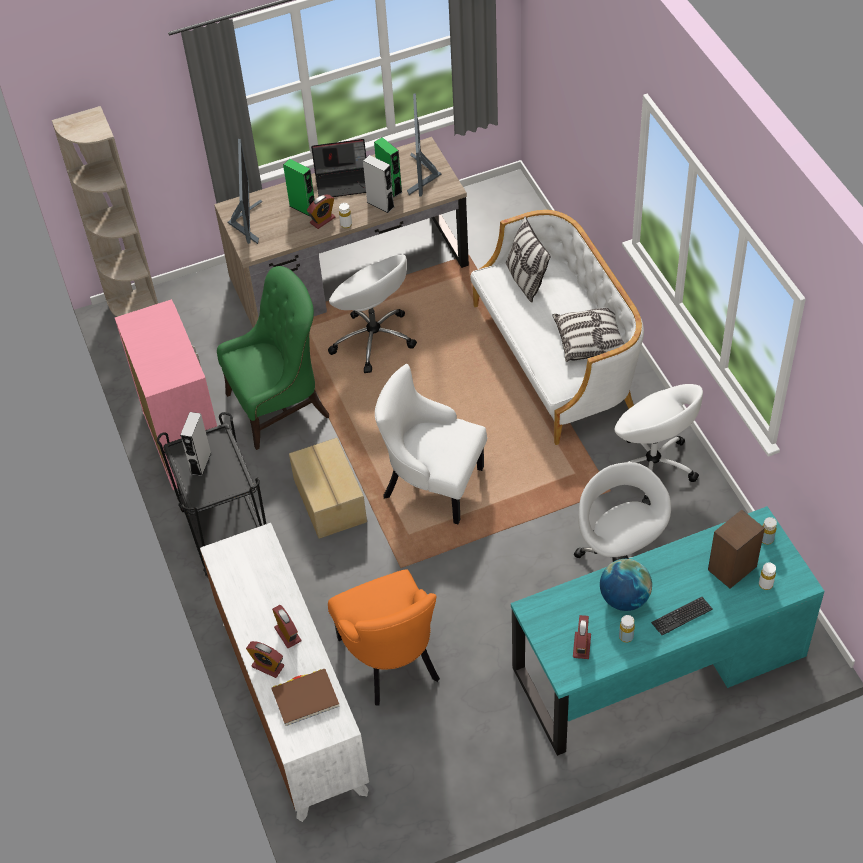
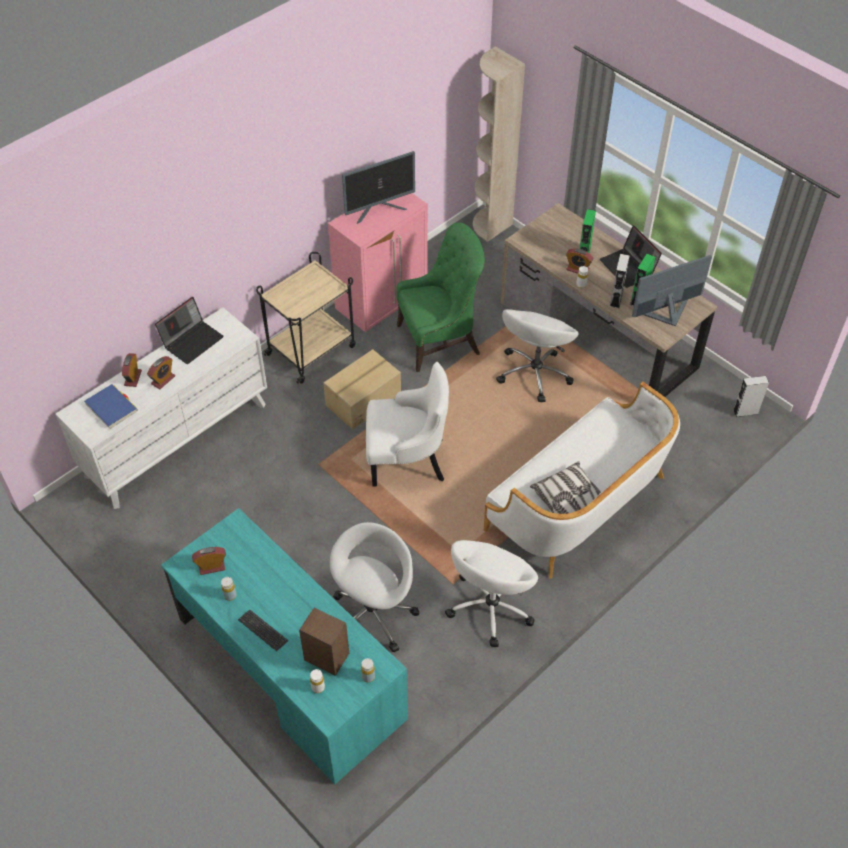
camera: 65 degrees right, 0 degrees up
(201, 463) = (307, 286): grey speaker -> grey speaker (745, 412)
(225, 530) = (312, 349): black cart -> beige cart
(239, 591) = (192, 340): none -> laptop
(246, 221) = (550, 226): monitor -> monitor (379, 209)
(280, 405) = (440, 340): green chair -> green chair turned 60 degrees counterclockwise
(305, 698) = (111, 408): brown book -> blue book
(389, 656) = (236, 483): orange chair -> none
(434, 485) = (406, 460): white chair -> white chair turned 90 degrees clockwise
(525, 280) = (615, 435): pillow -> none
(624, 598) = (268, 584): globe -> none

